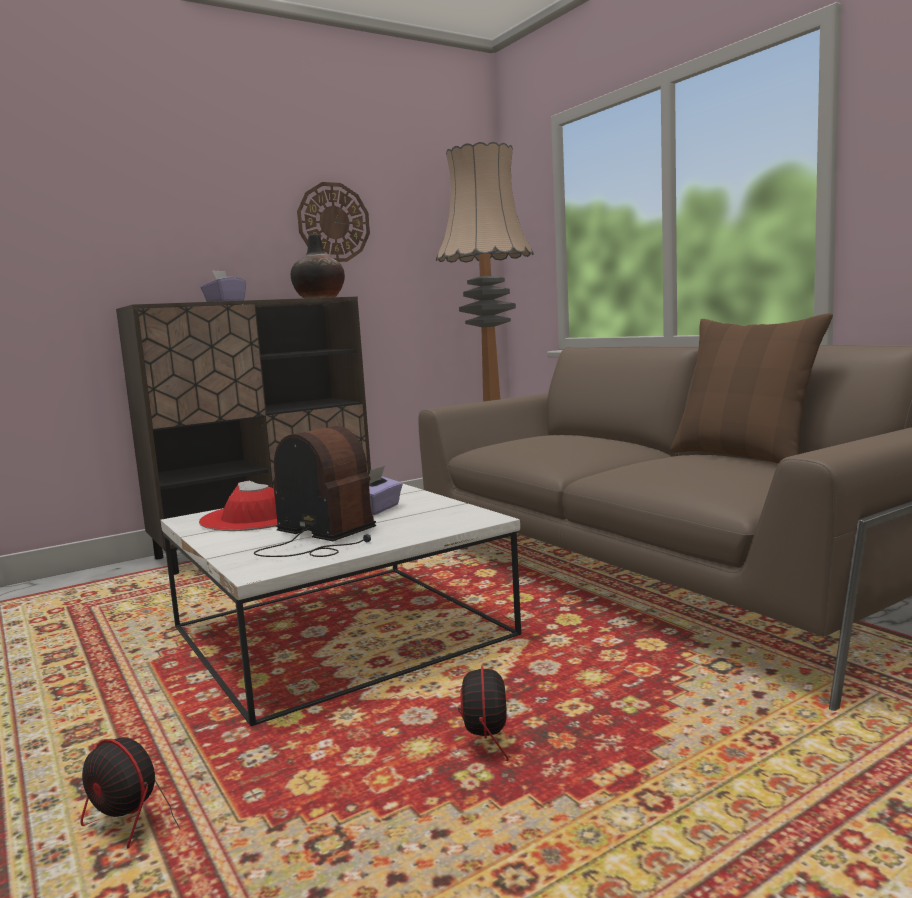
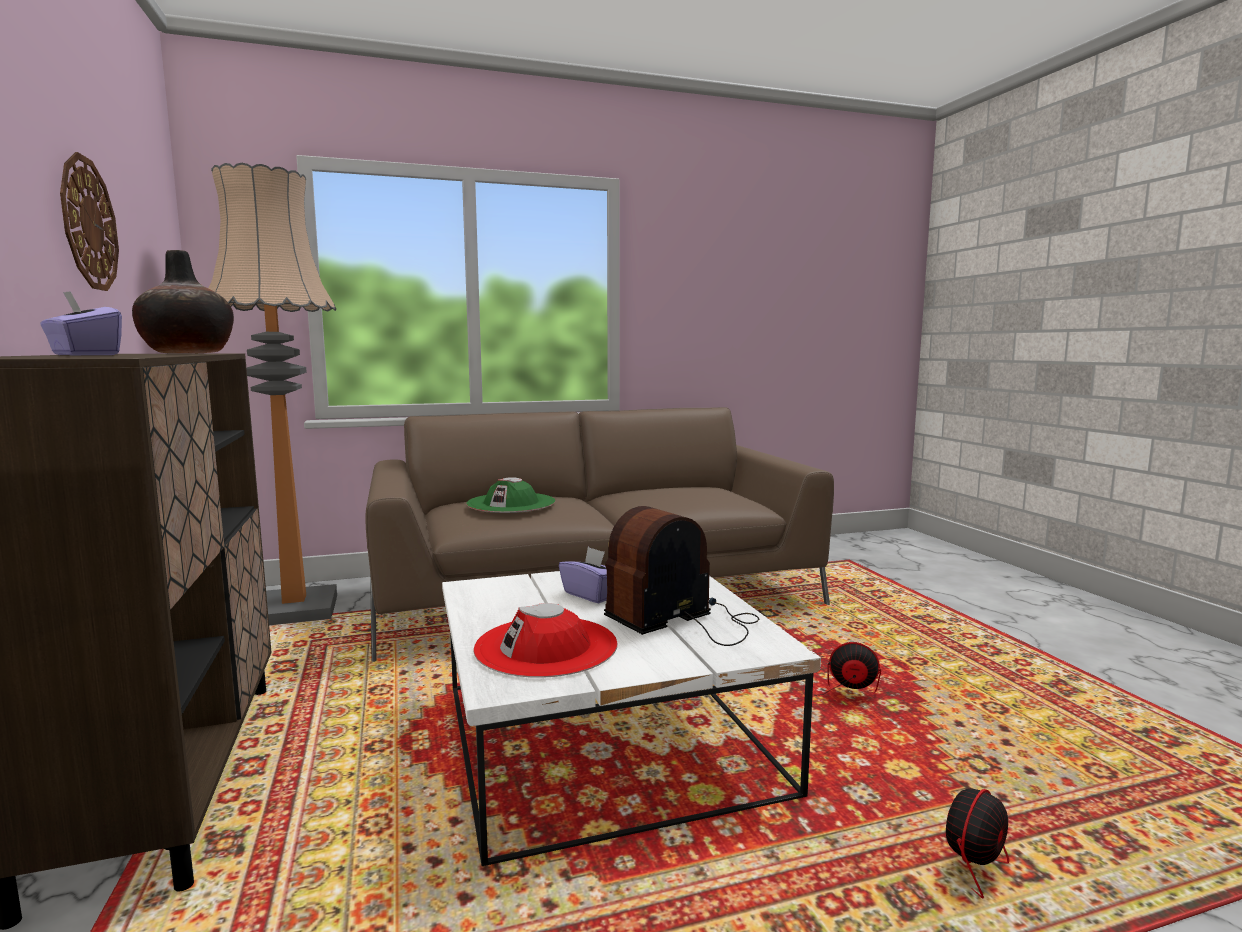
camera: 75 degrees left, 0 degrees up
(551, 438) = (511, 503): none -> green hat
(742, 456) = (661, 487): brown pillow -> none

